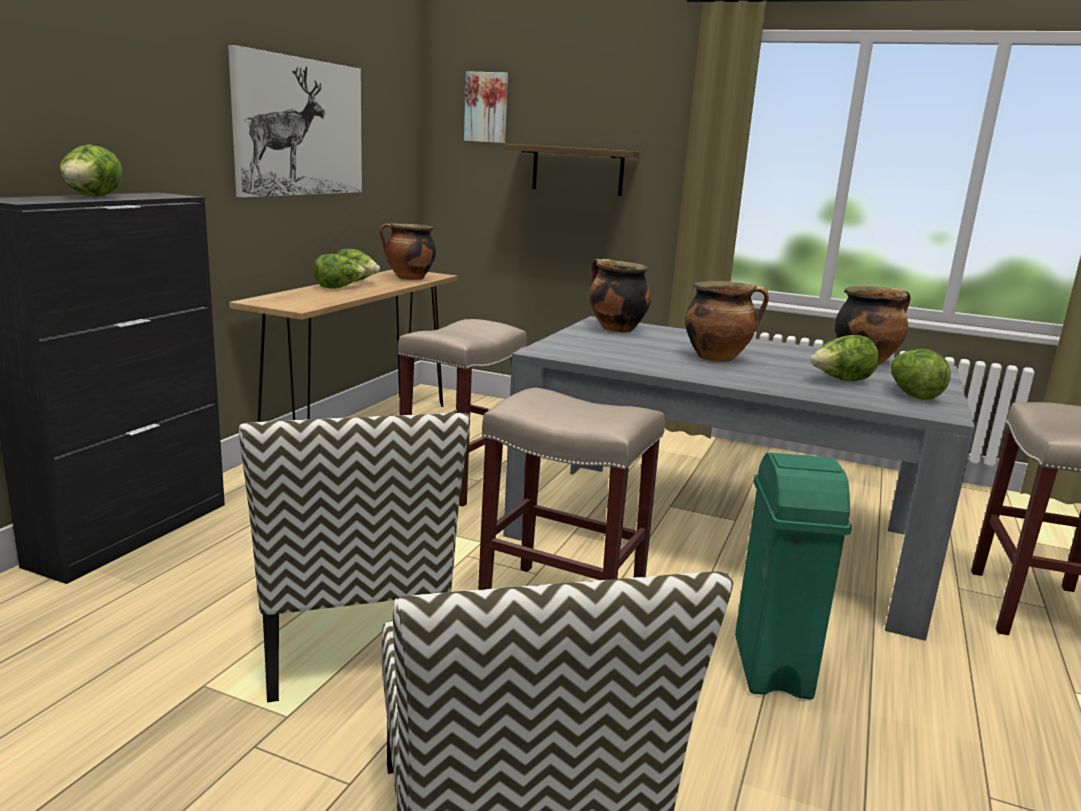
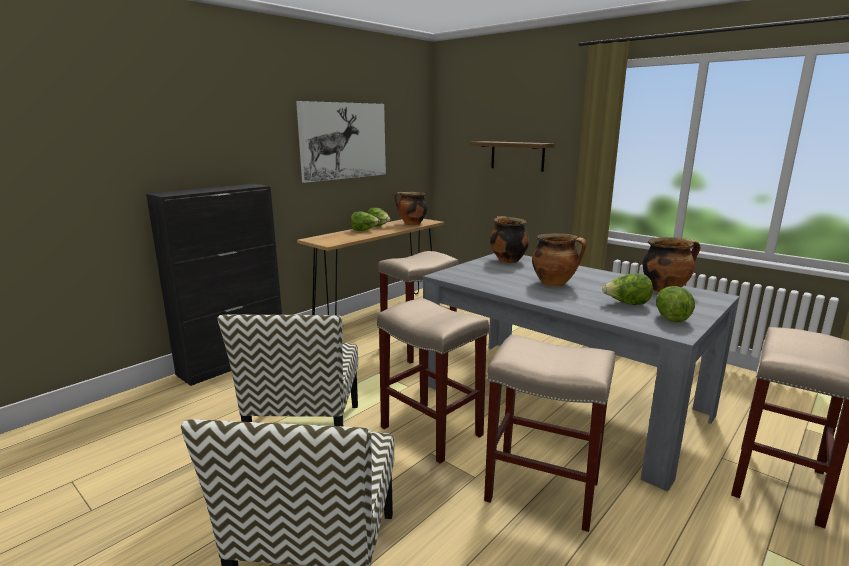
camera: 20 degrees right, 0 degrees up
(92, 197) = (208, 189): lettuce -> none
(487, 107) = (466, 119): picture -> none
(771, 667) = (540, 491): green trash can -> beige stool

